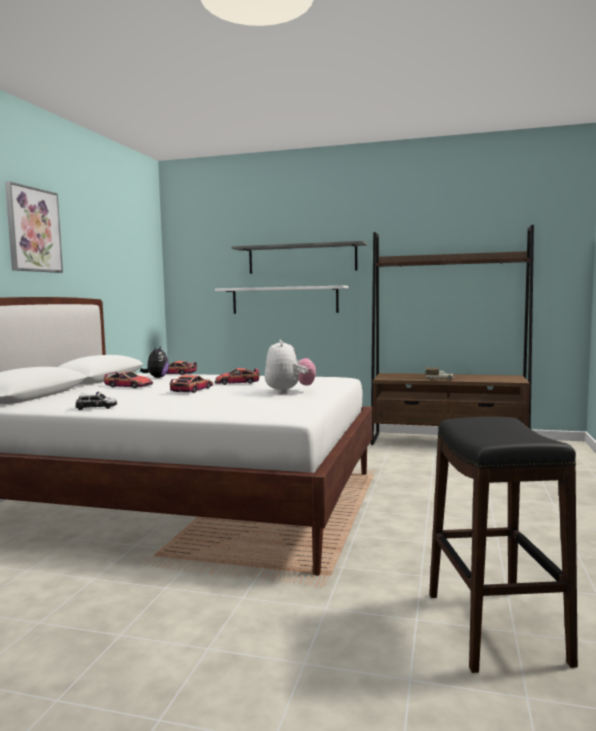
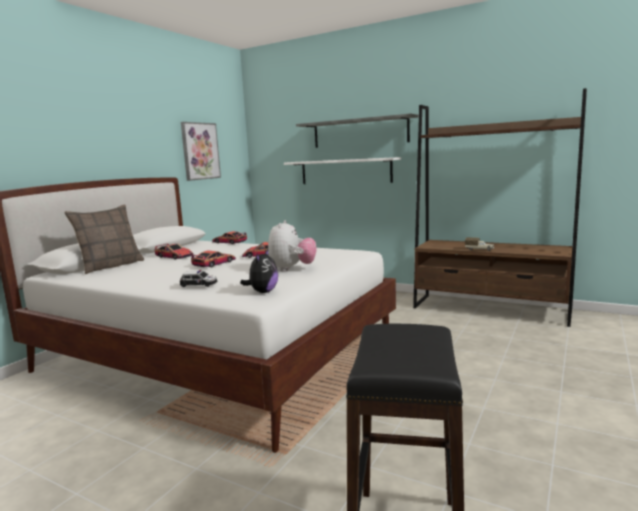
camera: 15 degrees right, 5 degrees up
(33, 230) = (107, 123): picture -> picture (200, 151)
(60, 395) = (110, 266): none -> pillow
(97, 407) = (117, 282): toy car -> toy car (199, 284)
(157, 377) = (209, 247): plush toy -> plush toy (263, 292)

